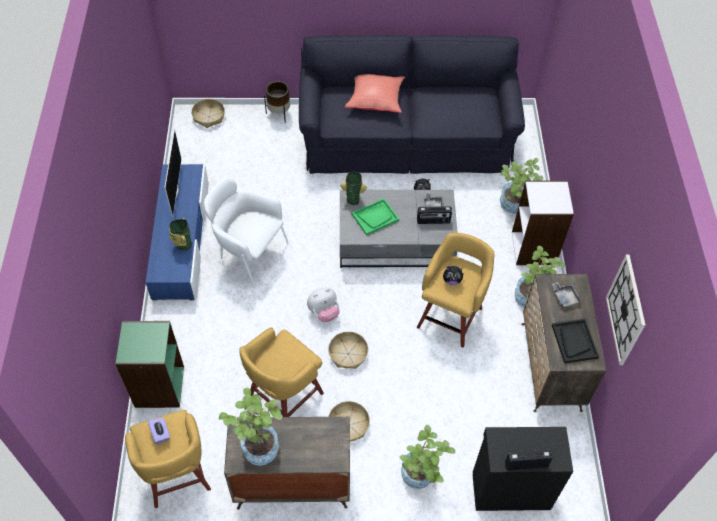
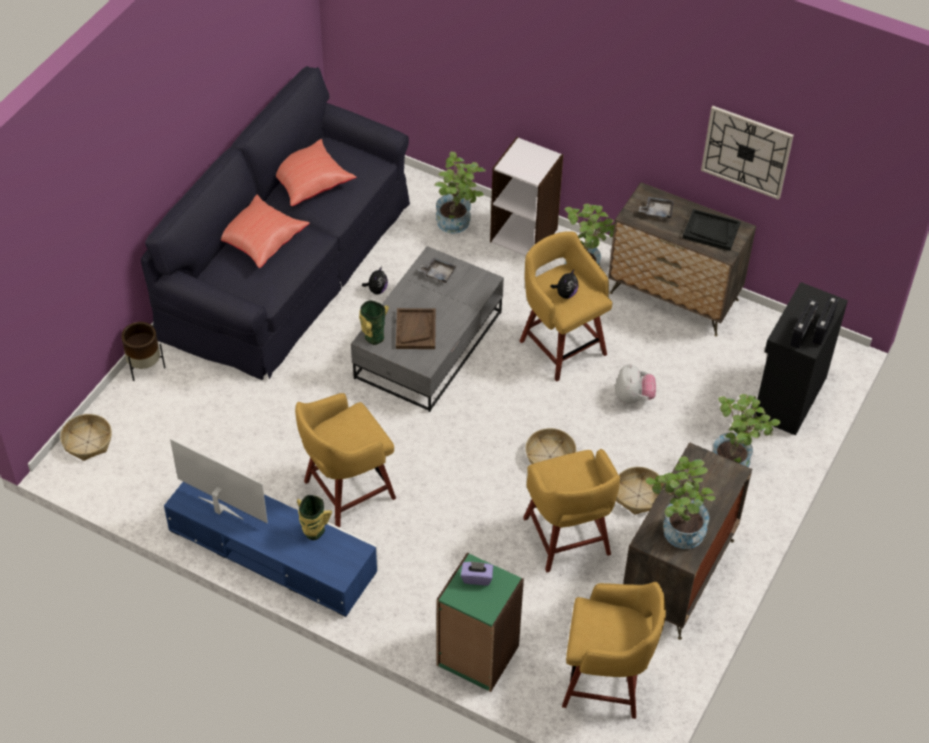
camera: 60 degrees left, 5 degrees down
(160, 433) = (598, 627): purple tissue box -> purple tissue box (477, 578)
(248, 254) = (346, 491): white armchair -> yellow stool
(324, 312) = (481, 454): plush toy -> plush toy (633, 397)
(375, 217) = (415, 330): green tray -> brown tray
(433, 221) = (458, 283): radio -> radio (802, 333)
(443, 99) = (308, 182): none -> red pillow

